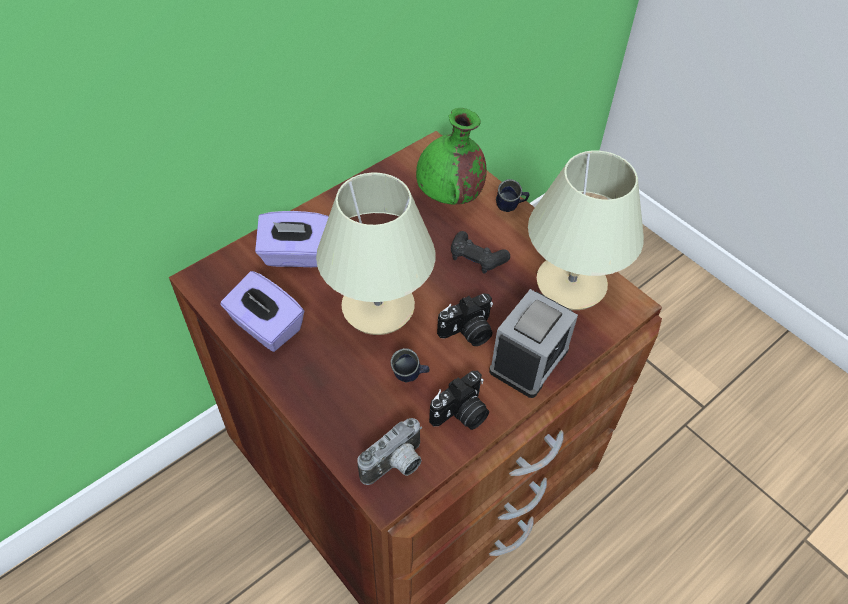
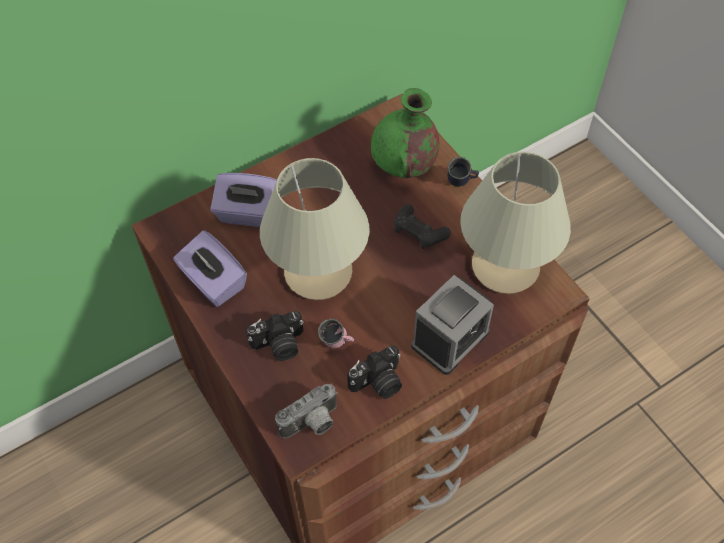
camera: 10 degrees right, 5 degrees up
(410, 378) = (337, 344): blue mug -> pink mug
(468, 332) = (398, 305): camera -> camera (279, 345)

